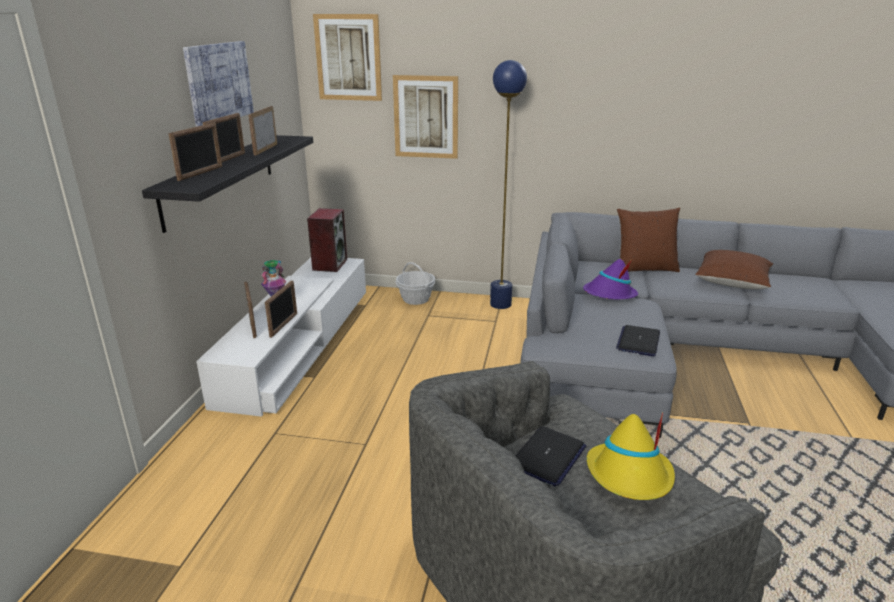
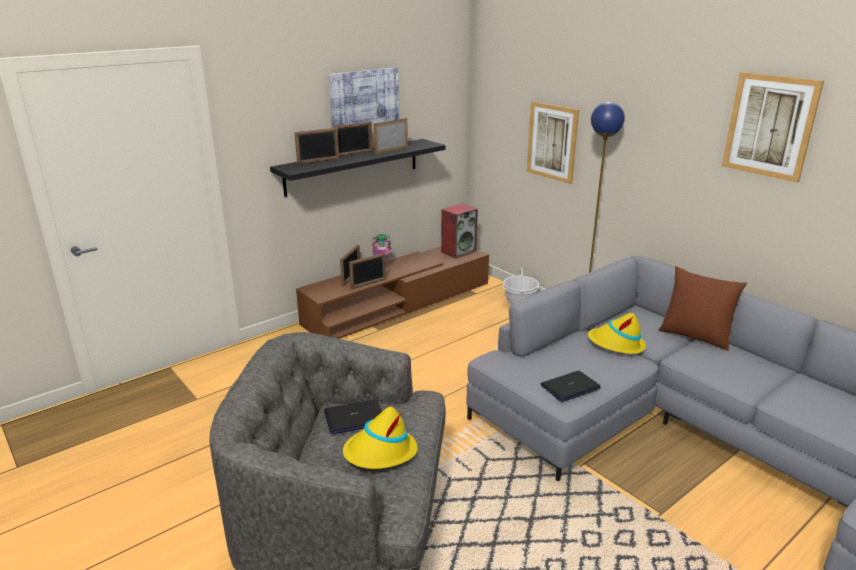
camera: 40 degrees right, 0 degrees up
(299, 342) = (399, 303): white tv stand -> brown tv stand
(348, 58) = (504, 82): picture -> picture (770, 126)
(609, 294) = (616, 344): purple hat -> yellow hat
(732, 282) = (769, 380): brown pillow -> none

